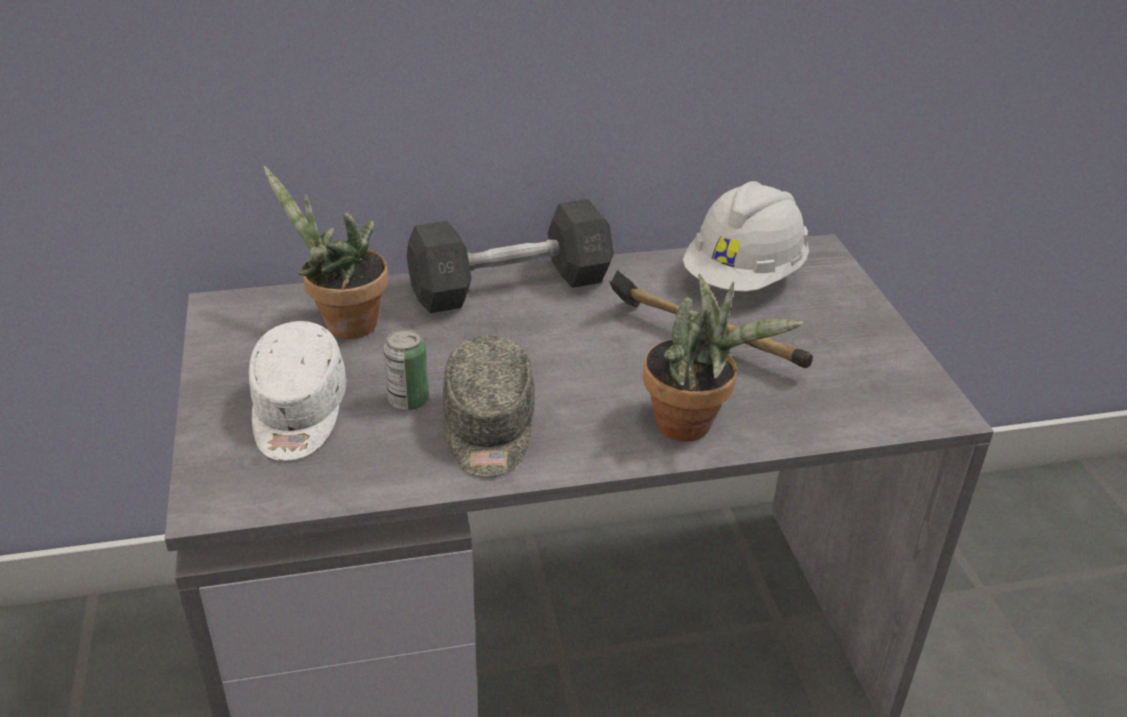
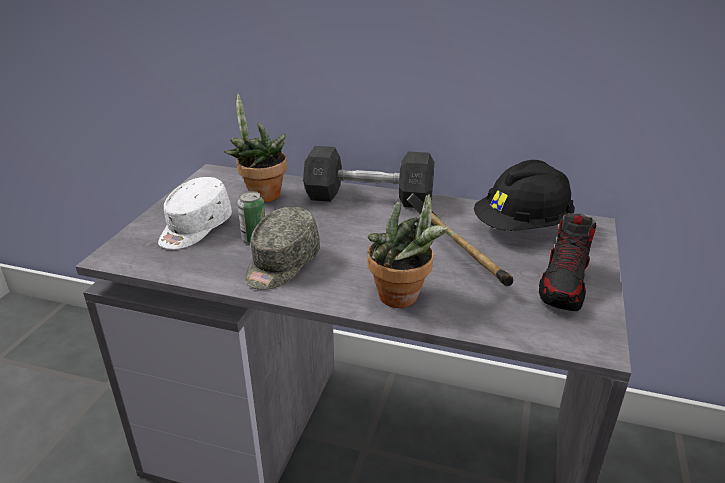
camera: 30 degrees right, 5 degrees down
(744, 277) = (522, 227): white hard hat -> black hard hat
(851, 344) = (564, 284): none -> shoe

